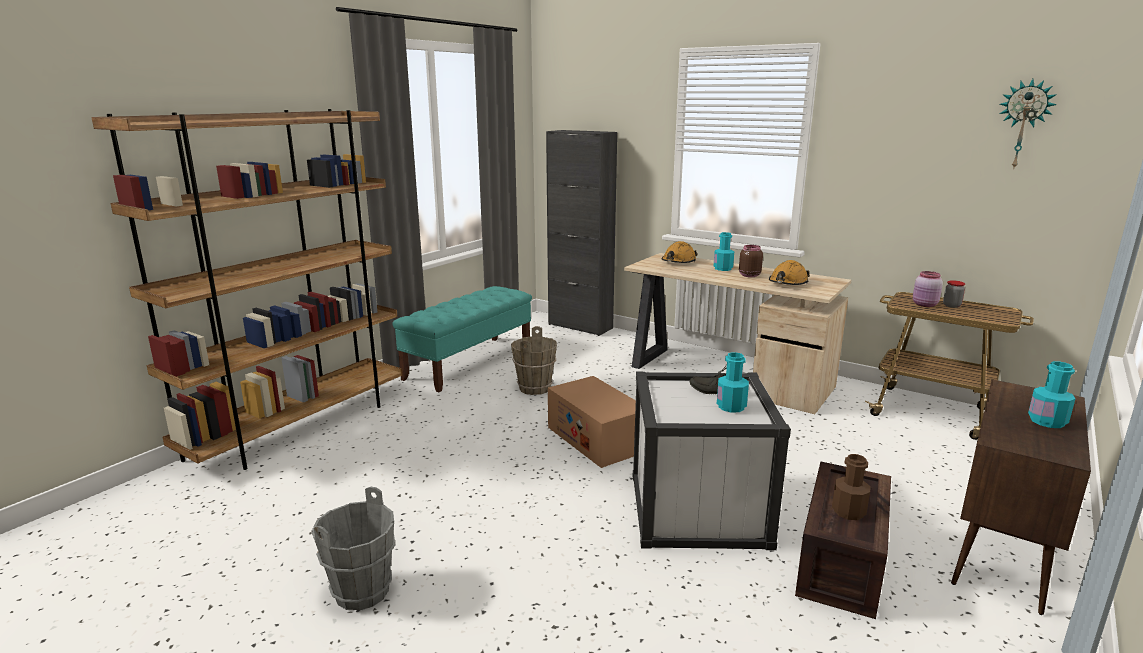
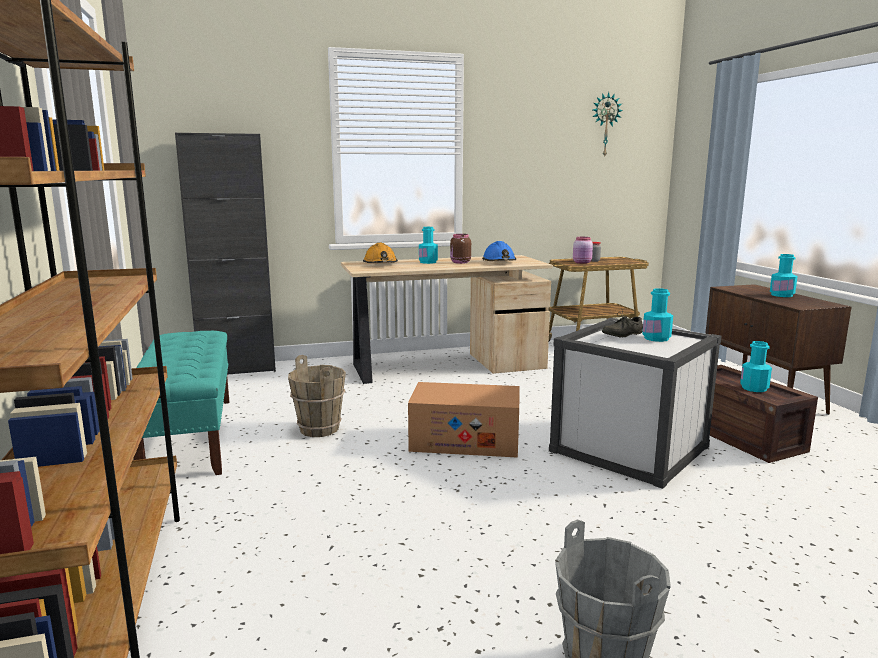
camera: 50 degrees left, 5 degrees down
(788, 283) = (499, 262): orange hard hat -> blue hard hat
(848, 511) = (754, 388): brown bottle -> turquoise bottle

